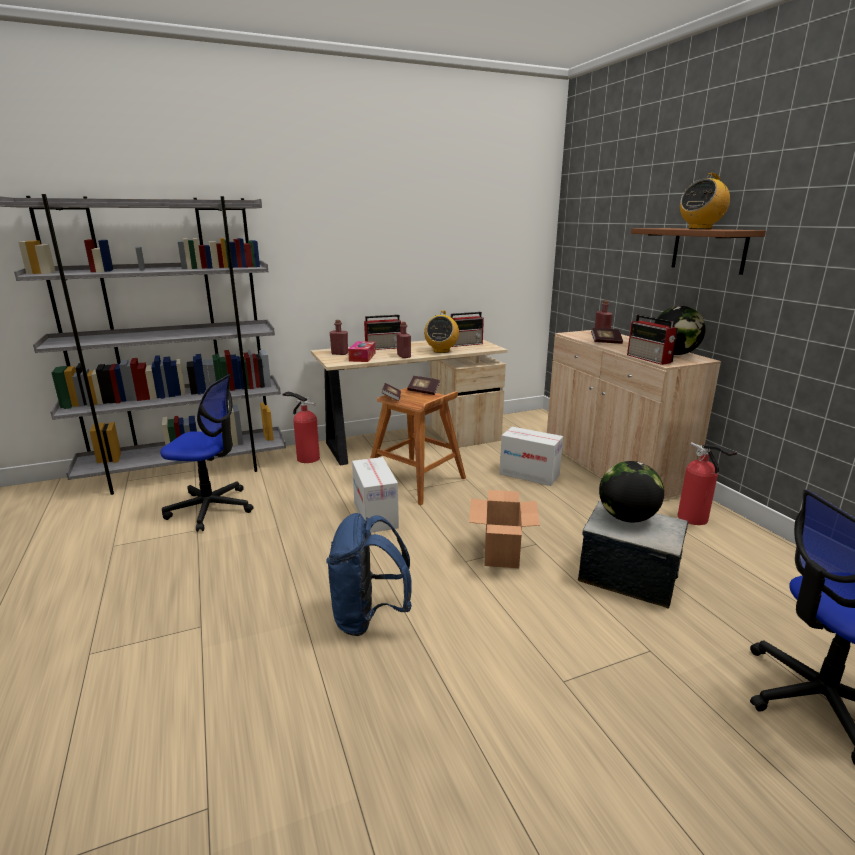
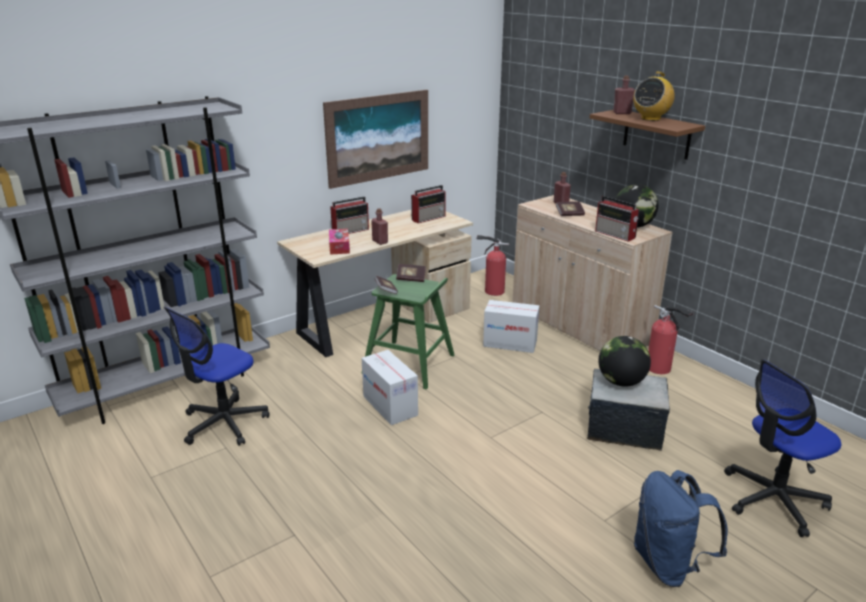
camera: 15 degrees left, 5 degrees up
(211, 508) = (224, 423): office chair -> office chair turned 135 degrees clockwise
(306, 458) = (286, 353): fire extinguisher -> fire extinguisher (492, 291)
(339, 353) = (312, 244): red bottle -> red bottle (622, 113)
(368, 617) = (434, 500): blue backpack -> blue backpack (668, 564)
(416, 481) = (410, 364): brown stool -> green stool
(421, 261) = (378, 137): none -> picture
(441, 351) = (411, 230): radio -> none
(501, 554) = (518, 425): cardboard box -> none

